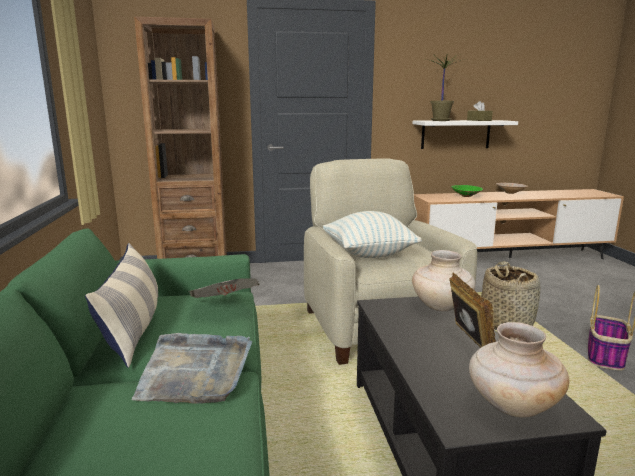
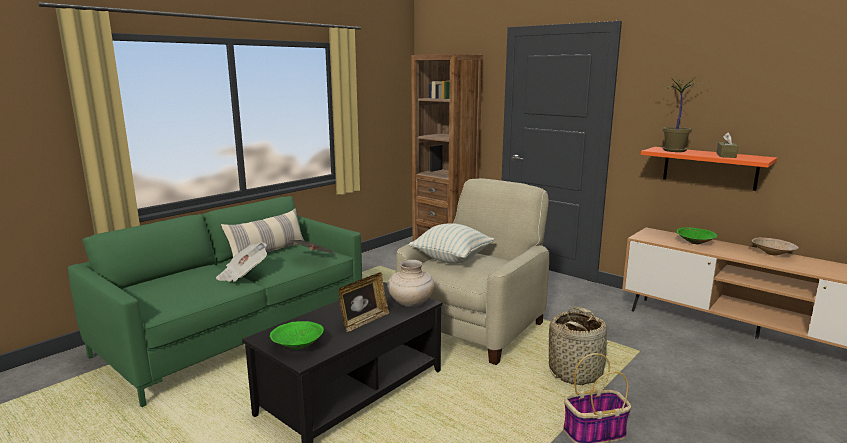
camera: 50 degrees right, 0 degrees up
(195, 371) = (243, 275): grey tray -> newspaper
(455, 134) = (709, 168): white shelf -> orange shelf
(512, 406) = (298, 345): beige vase -> green bowl

